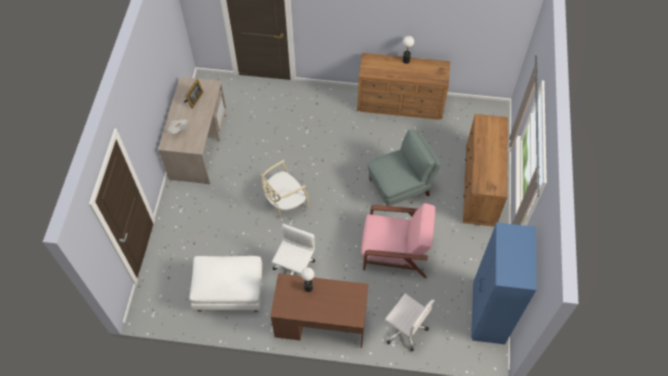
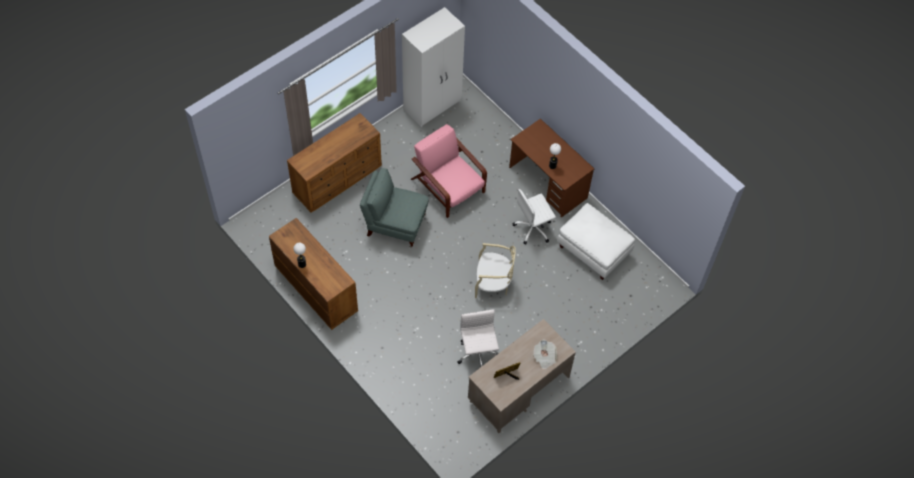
camera: 140 degrees left, 0 degrees up
(404, 329) = (496, 138): white office chair -> white office chair (478, 354)
(487, 314) = (433, 105): blue wardrobe -> white wardrobe

